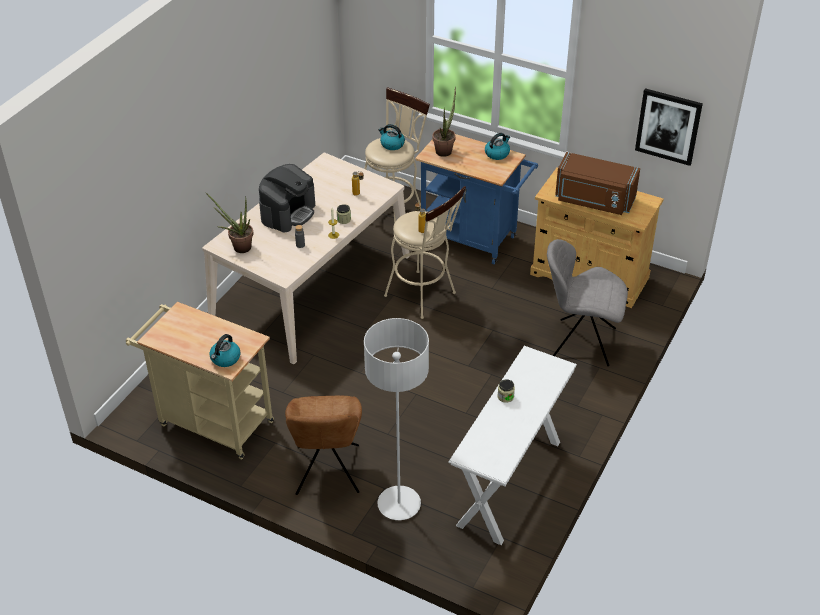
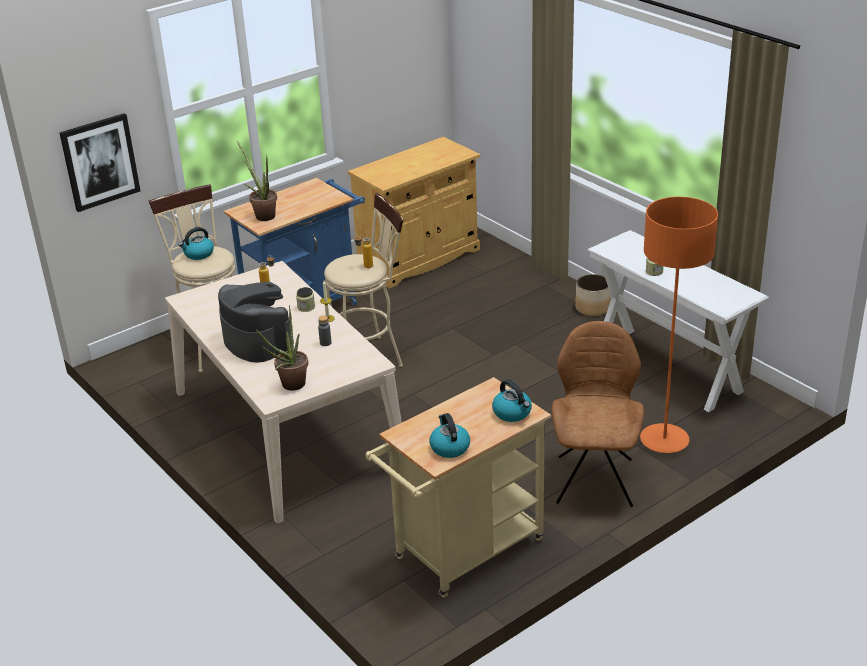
camera: 65 degrees left, 10 degrees down
(327, 472) = (595, 479): brown chair -> brown chair turned 105 degrees counterclockwise
(399, 504) = (664, 440): grey floor lamp -> orange floor lamp
(497, 154) = (300, 190): kettle -> kettle (449, 447)
(579, 408) = (592, 308): none -> planter
(581, 342) = (506, 285): grey chair -> none
(594, 200) = (417, 165): brown microwave -> none
(668, 126) = (415, 67): picture -> picture (100, 162)

